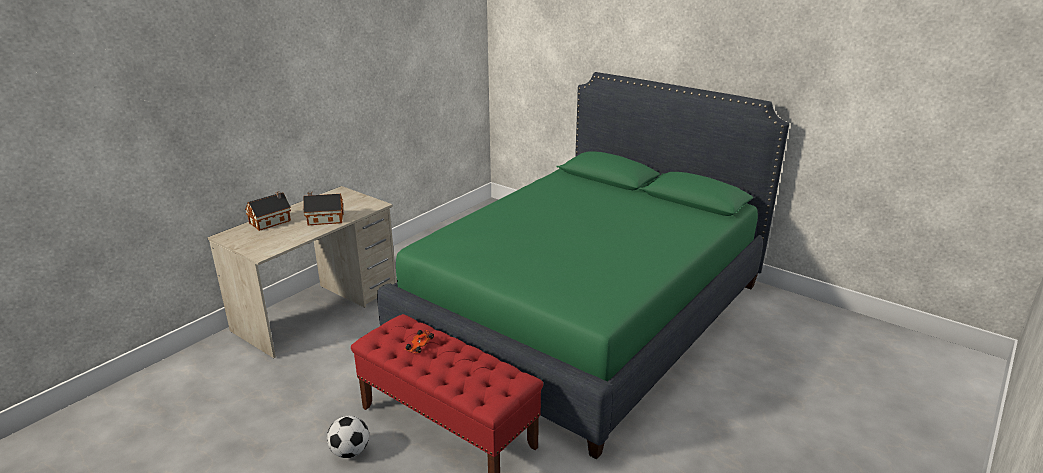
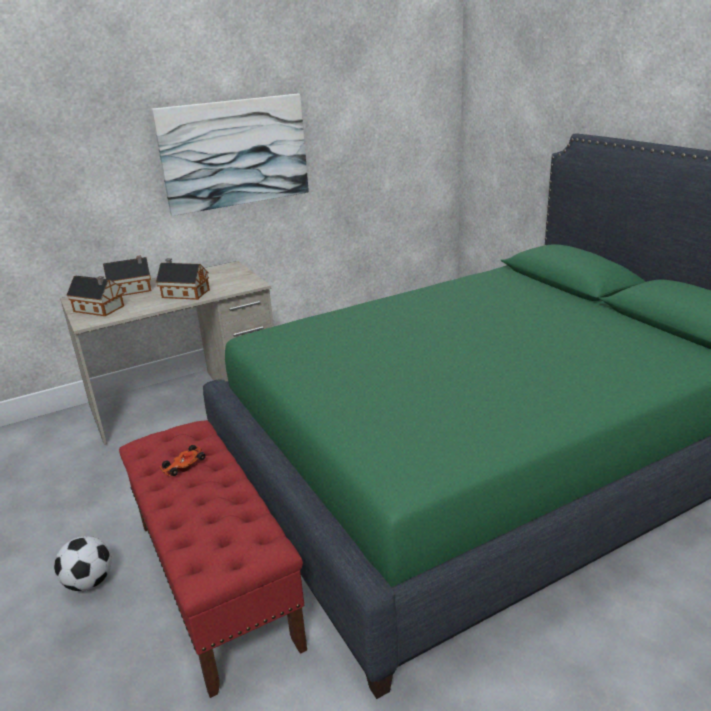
camera: 25 degrees right, 0 degrees up
(260, 241) = (100, 309): none -> toy house
(336, 96) = (235, 153): none -> picture

